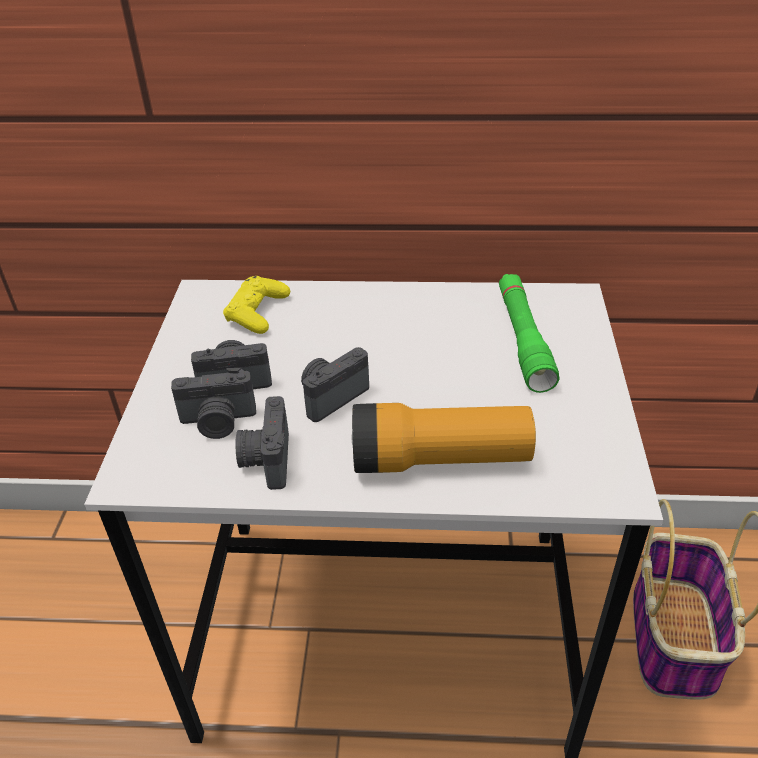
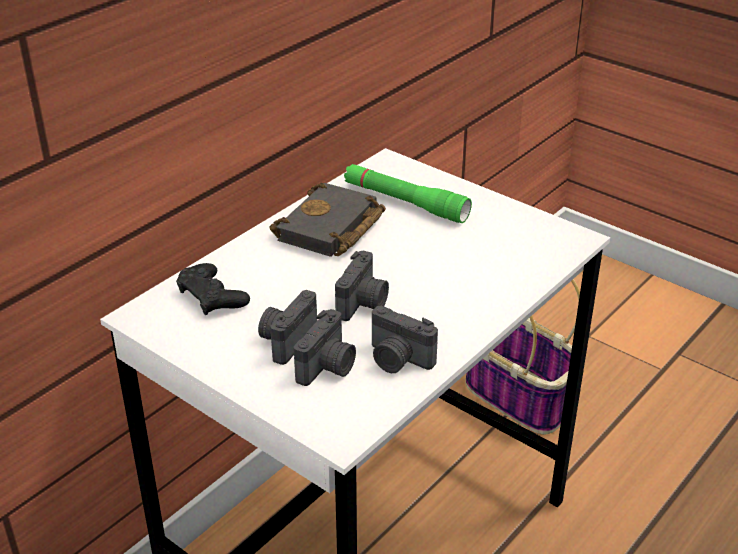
camera: 55 degrees left, 5 degrees down
(257, 312) = (212, 297): yellow game controller -> black game controller
(331, 396) = (363, 304): camera -> camera turned 150 degrees counterclockwise
(422, 321) = (330, 230): none -> black book
(440, 459) = (481, 287): flashlight -> none

